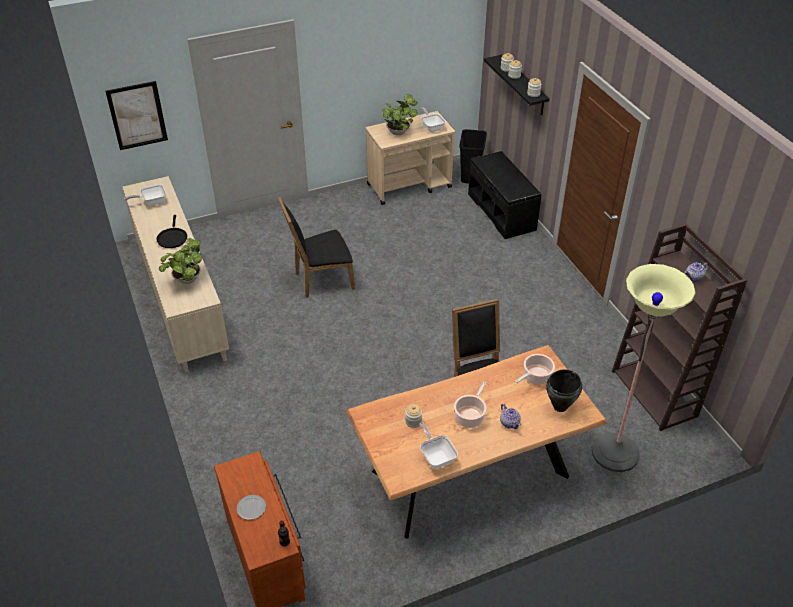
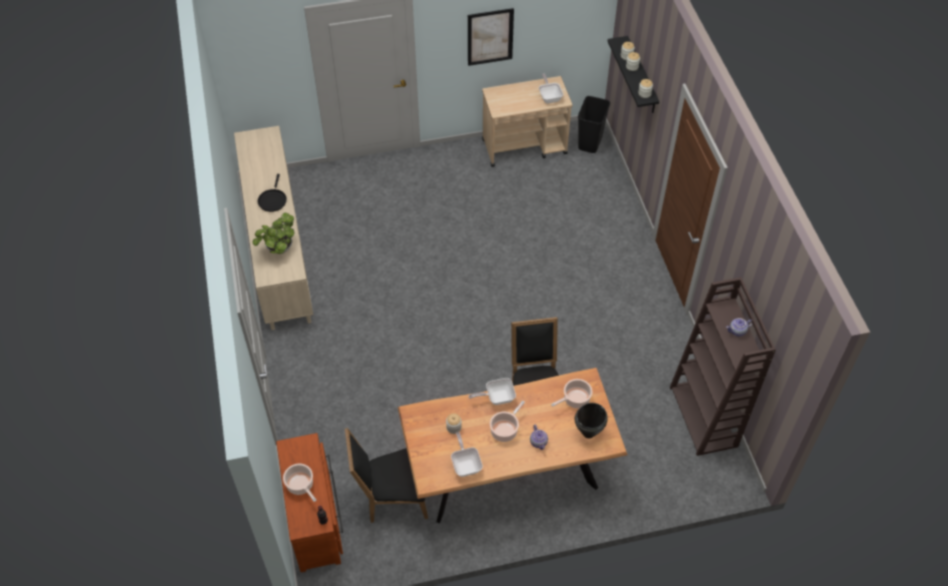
camera: 10 degrees right, 10 degrees up
(137, 115) = (252, 71): picture -> picture (490, 37)
(151, 202) = (259, 155): frying pan -> frying pan (497, 398)
(251, 508) = (301, 485): plate -> cooking pot
(320, 280) = (413, 247): black chair -> black chair (391, 498)
(399, 131) = (515, 98): potted plant -> none
(502, 211) = (611, 190): black bench -> none
(615, 452) = (647, 471): floor lamp -> none

